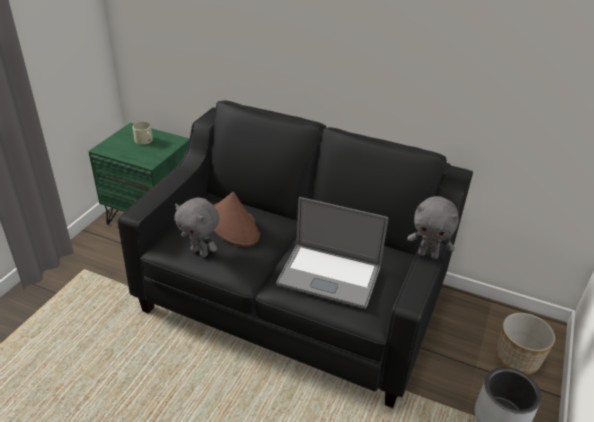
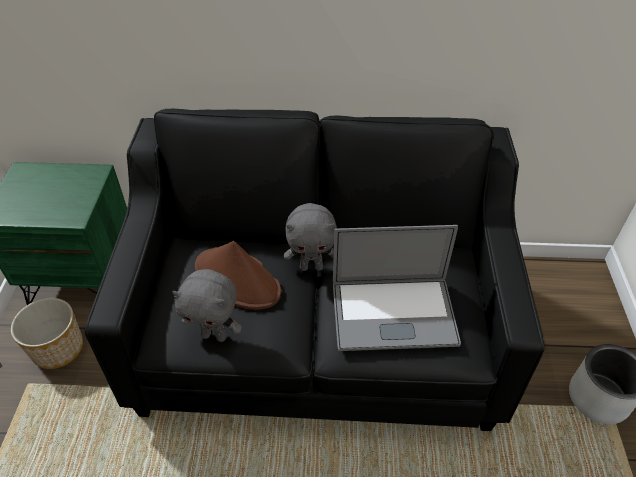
camera: 20 degrees left, 10 degrees up
(145, 141) = (50, 185): beige mug -> none
(428, 255) = (503, 252): grey plush toy -> grey plush toy (311, 267)
(517, 358) = (579, 319): planter -> planter (58, 348)

